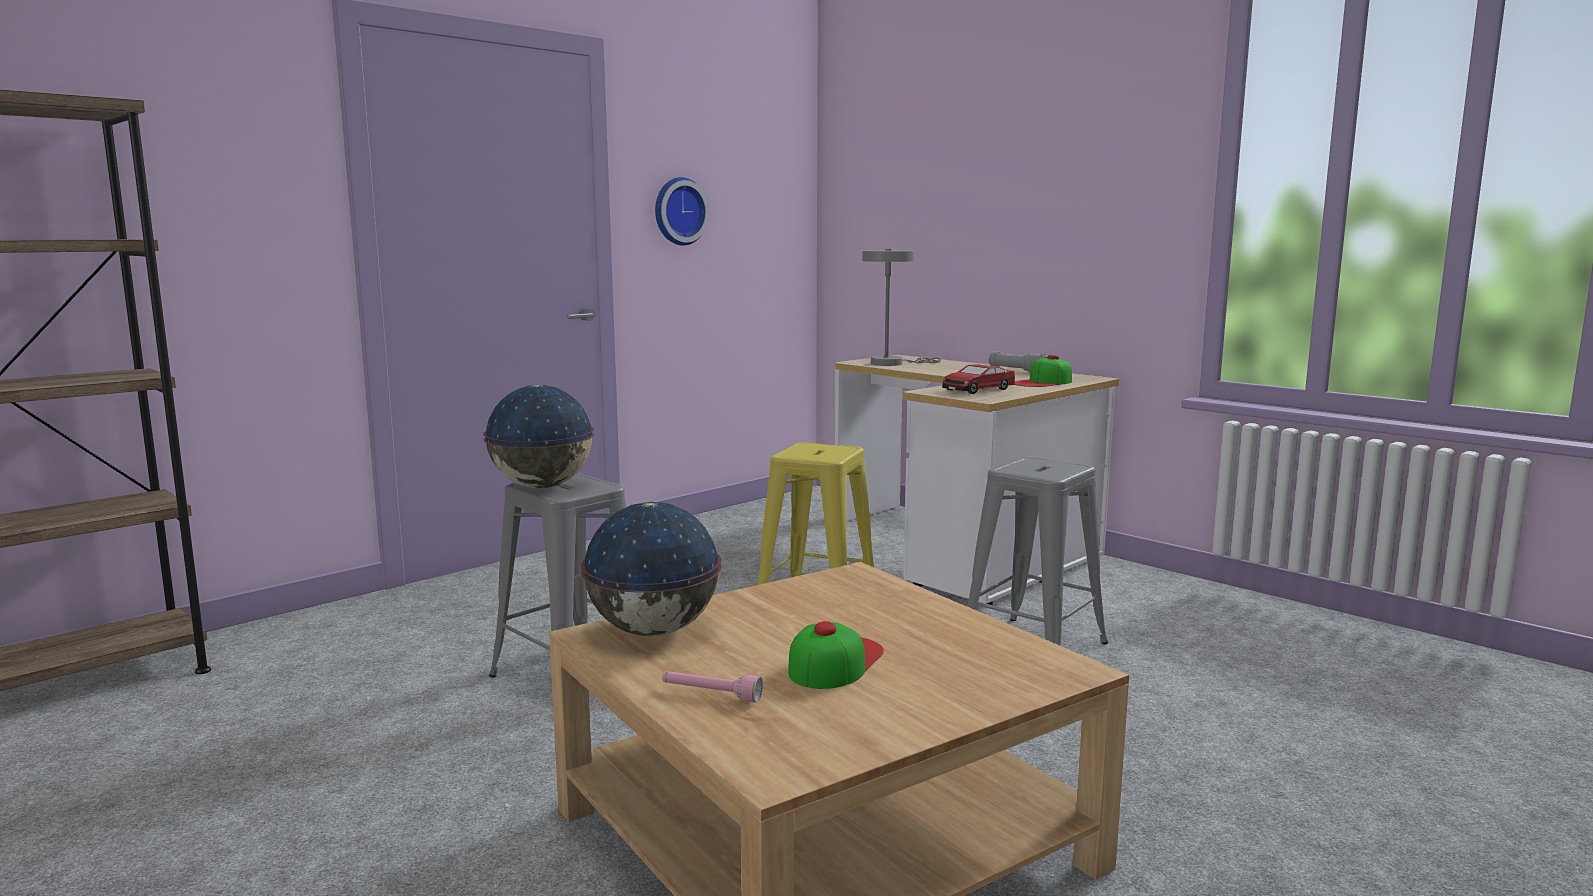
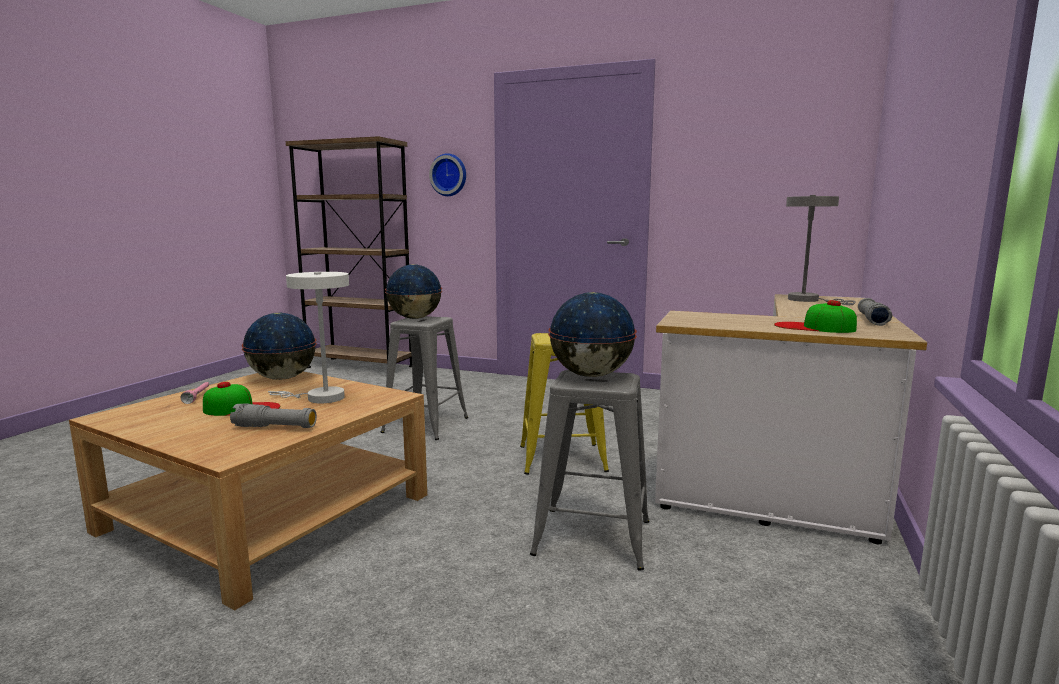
camera: 65 degrees right, 0 degrees up
(678, 211) = (710, 173): wall clock -> wall clock (449, 175)
(821, 612) = (319, 398): none -> white table lamp
(957, 642) = (275, 427): none -> grey flashlight
(977, 390) = (720, 319): toy car -> none
(1026, 467) = (590, 375): none -> globe

